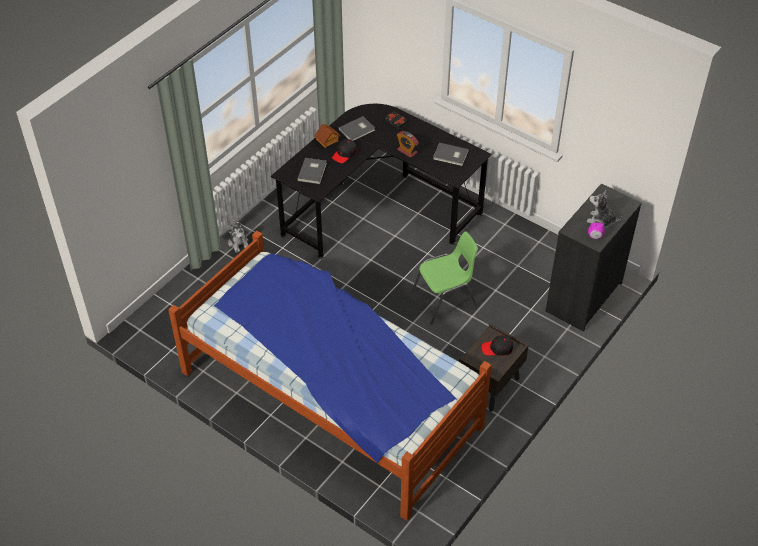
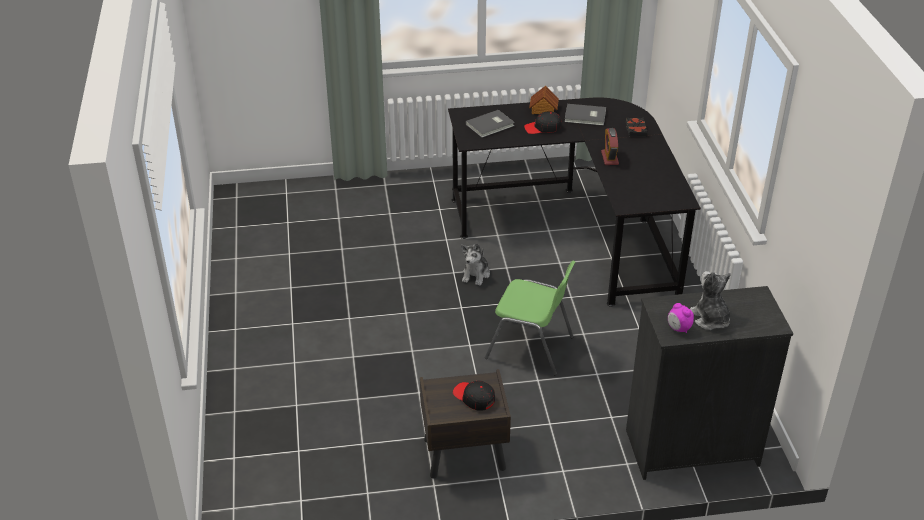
camera: 45 degrees right, 10 degrees down
(238, 243) = (407, 183): plush toy -> plush toy (476, 274)
(331, 398) = (303, 353): bed -> none
(451, 156) = (651, 185): grey book -> none

